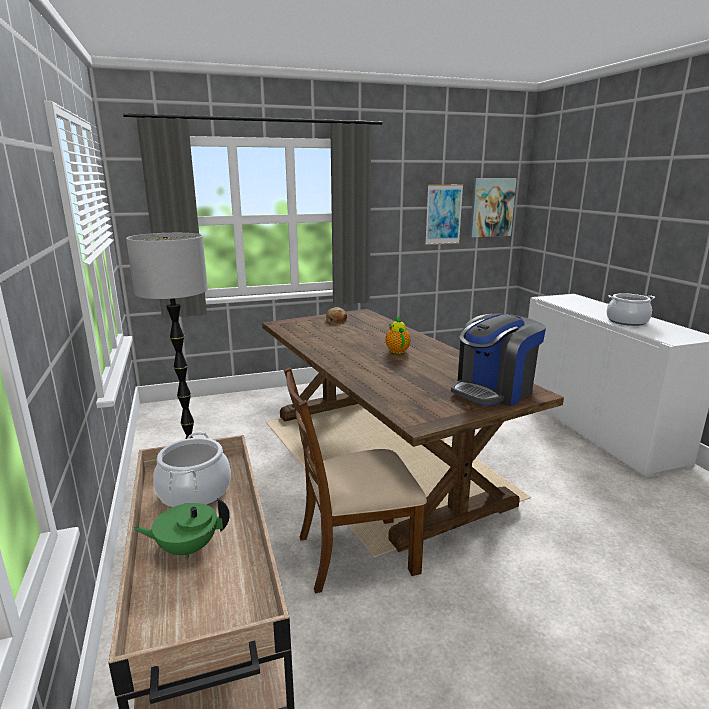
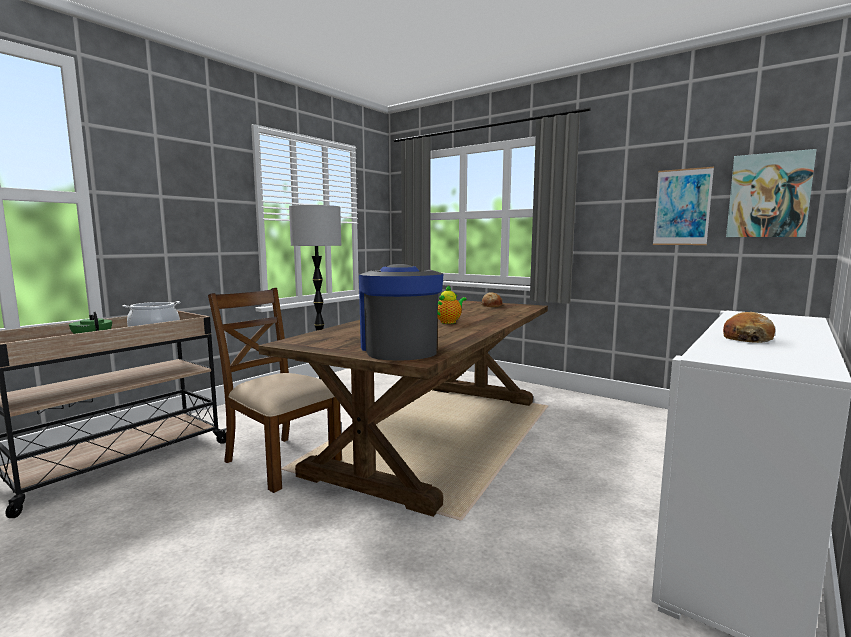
camera: 55 degrees right, 10 degrees down
(493, 390) = (399, 349): coffee machine -> coffee machine turned 60 degrees clockwise
(626, 321) = (747, 338): cooking pot -> bread

